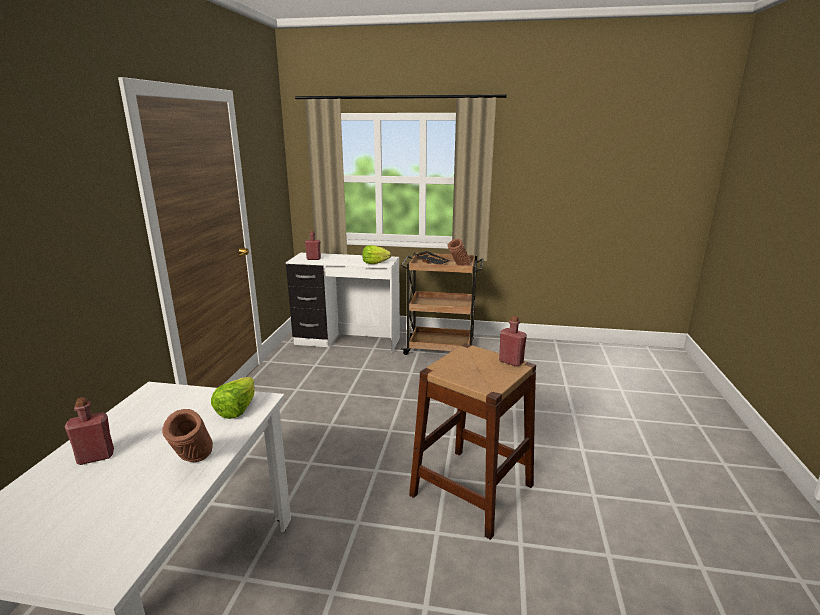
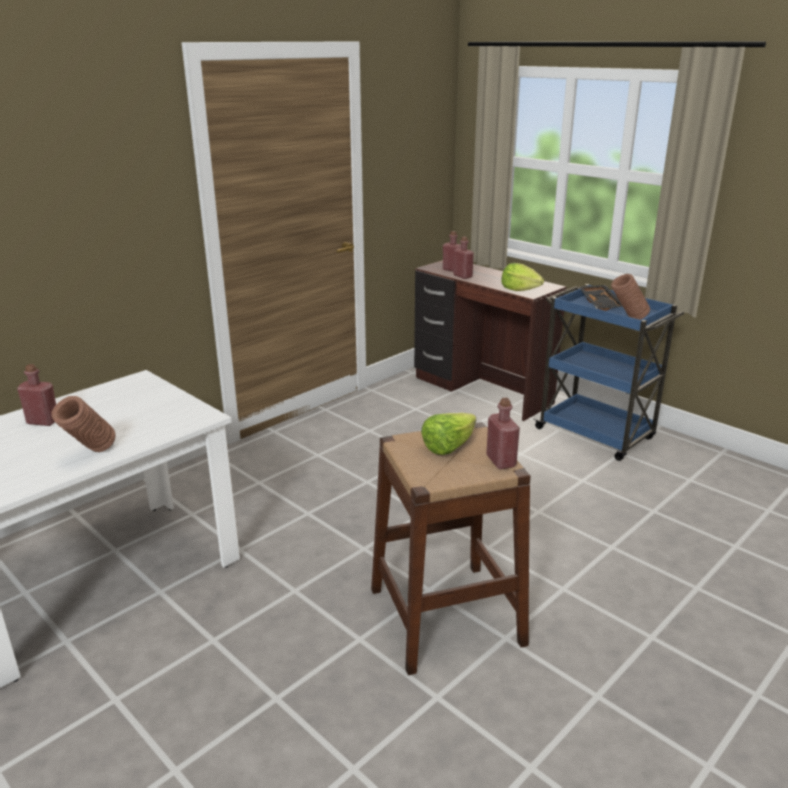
camera: 35 degrees right, 5 degrees up
(237, 409) = (176, 418): lettuce -> lettuce (448, 447)
(327, 261) = (462, 276): none -> red bottle
(347, 341) = (481, 391): white desk -> brown desk
(441, 348) = (596, 434): brown cart -> blue cart

